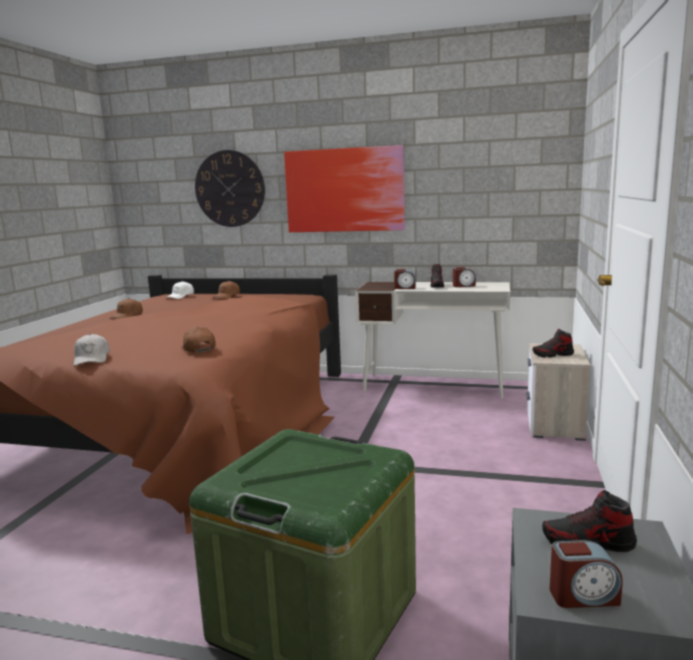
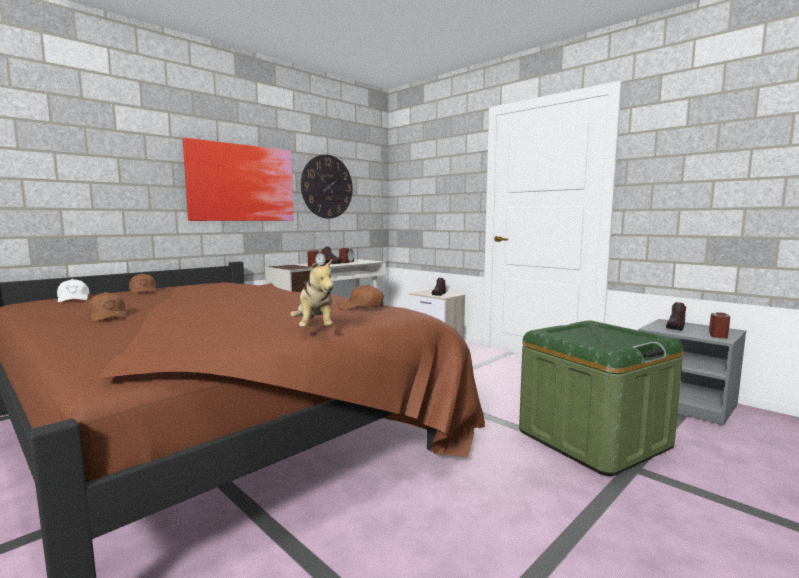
camera: 60 degrees left, 5 degrees down
(92, 358) = (315, 329): white cap -> plush toy
(230, 188) = (110, 168): wall clock -> wall clock (327, 187)

